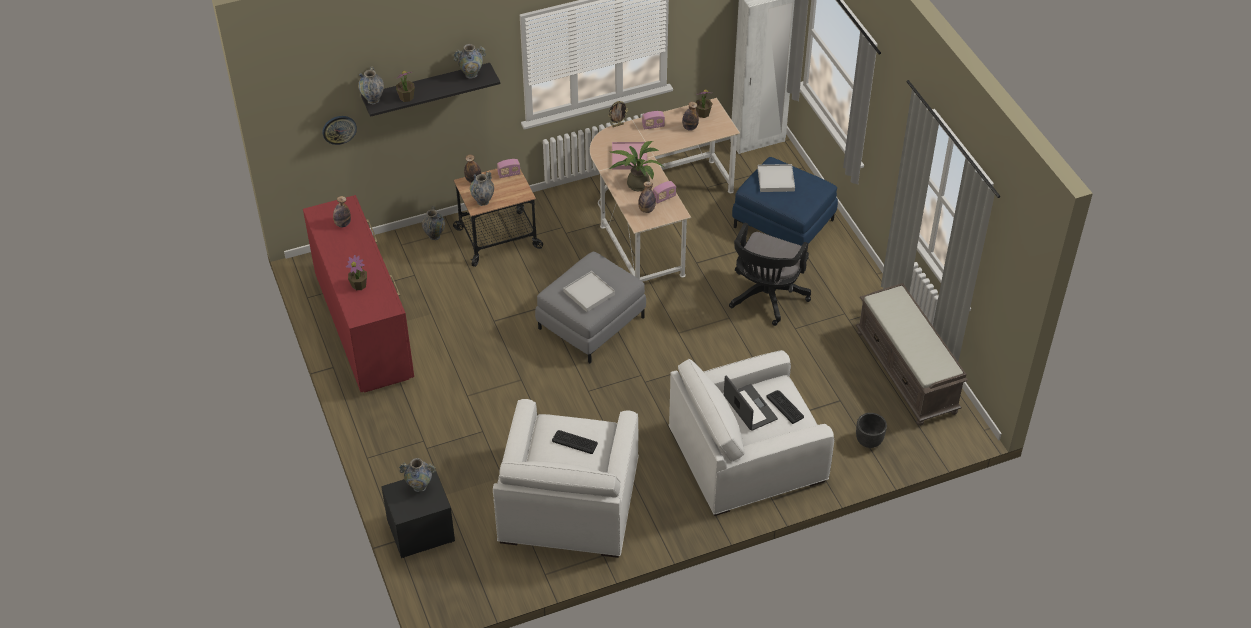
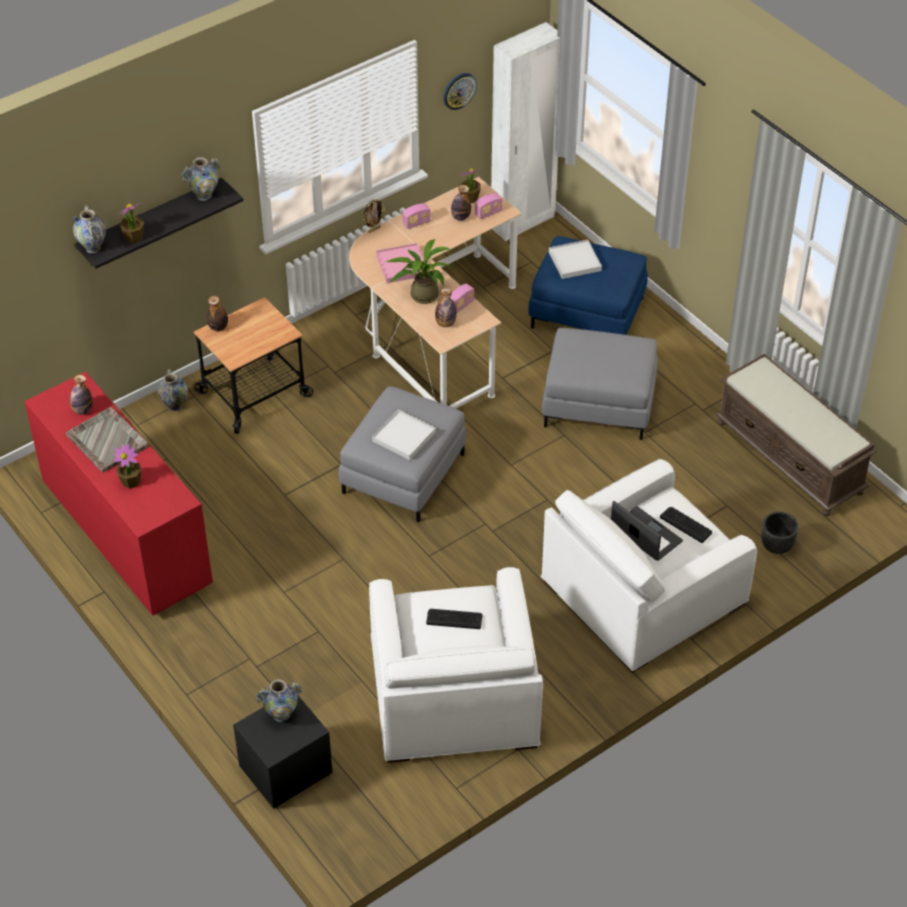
camera: 15 degrees left, 0 degrees up
(339, 129) = (51, 293): wall clock -> wall clock (459, 90)
(352, 250) = (107, 440): none -> grey tray
(483, 201) = (239, 351): vase -> none
(509, 174) = (259, 312): radio -> radio (488, 213)
(765, 298) = (598, 404): black office chair -> grey ottoman

